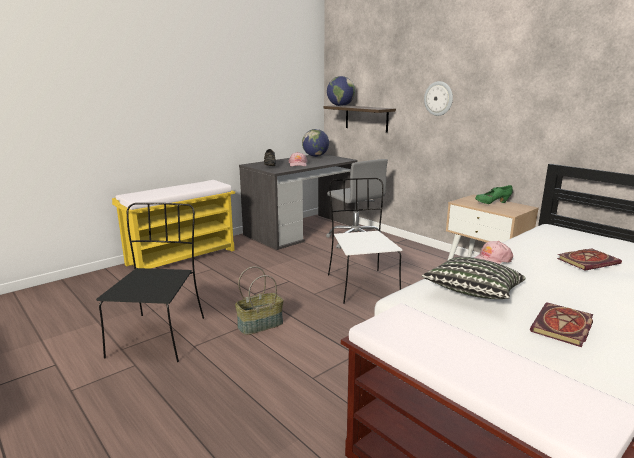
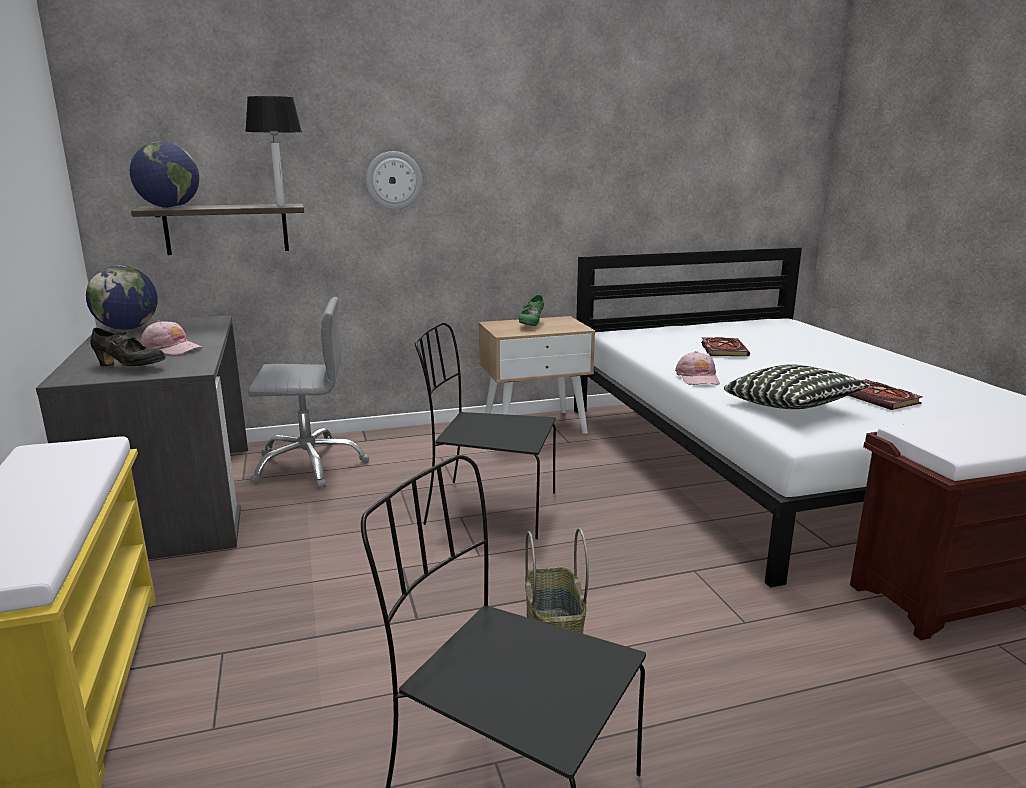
camera: 65 degrees left, 0 degrees up
(361, 285) = (488, 508): white chair -> black chair
(377, 108) = (281, 205): none -> table lamp

